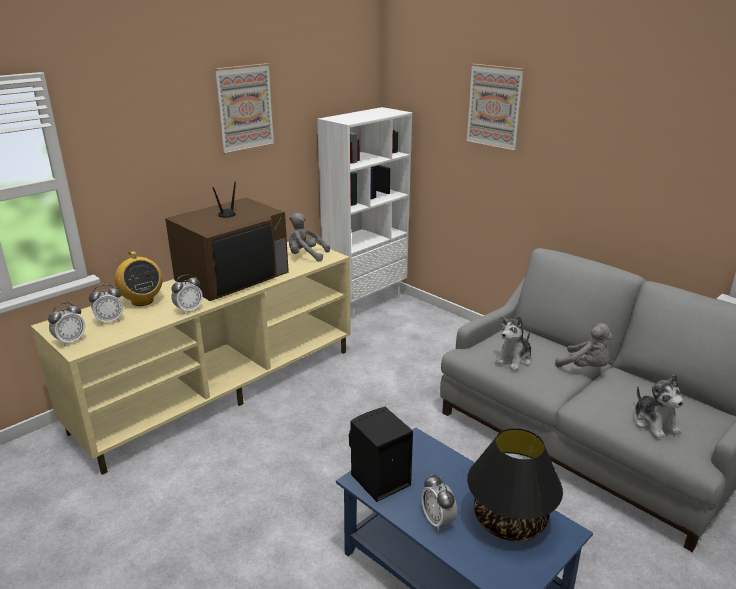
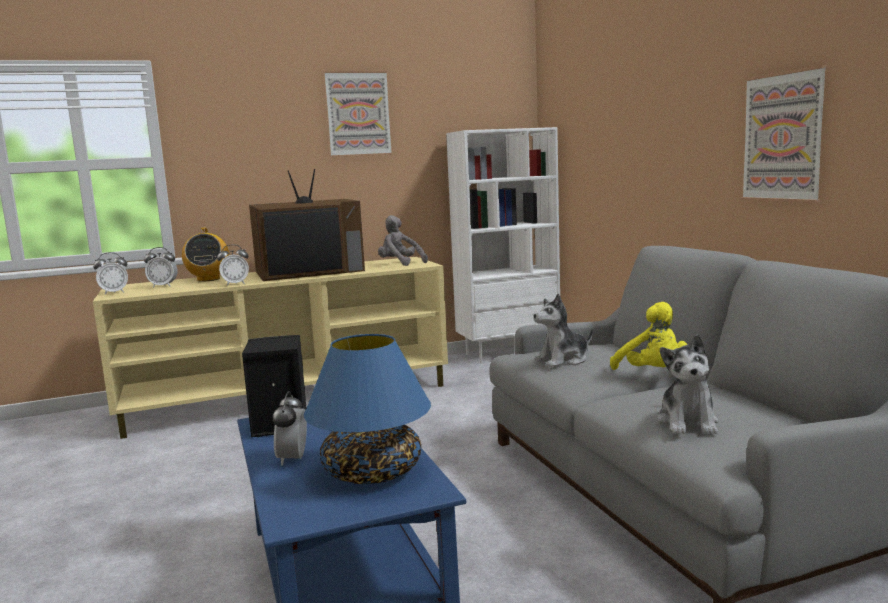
camera: 25 degrees right, 15 degrees down
(494, 107) = (624, 96): picture -> picture (783, 137)
(508, 521) = (371, 472): black table lamp -> blue table lamp
(585, 367) = (653, 373): grey plush toy -> yellow plush toy

